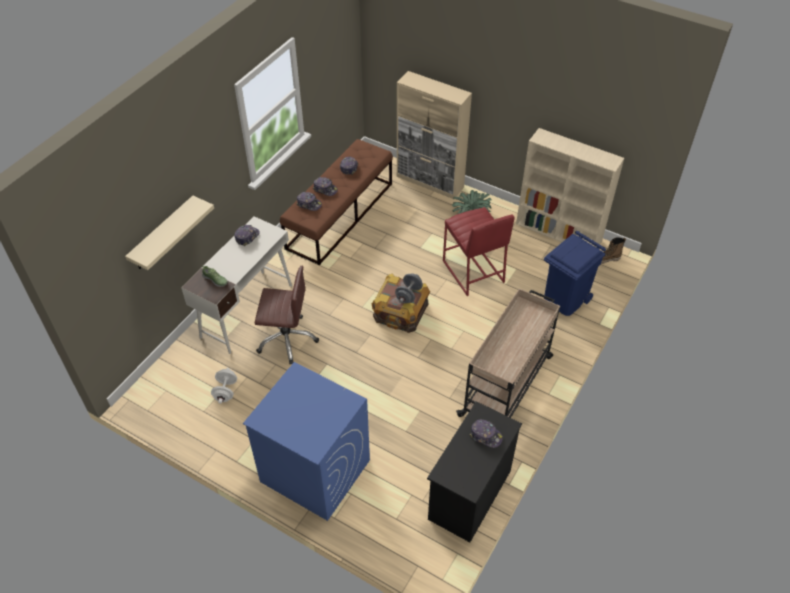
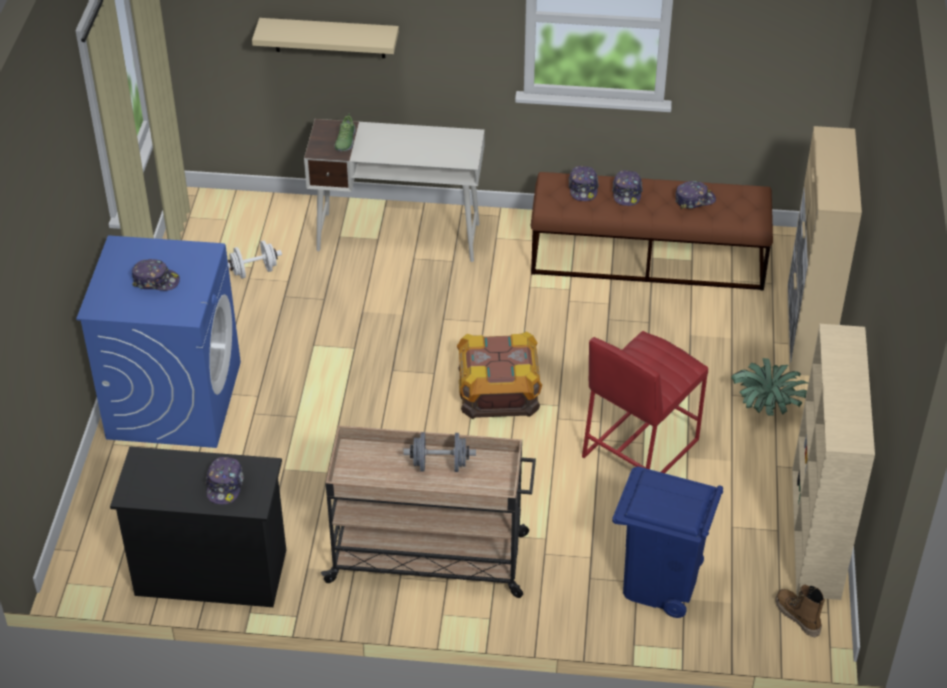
camera: 65 degrees right, 5 degrees down
(247, 237) = (440, 138): cap -> cap (156, 281)
(287, 339) = (373, 293): brown office chair -> none
(408, 295) = (498, 365): grey dumbbell -> grey dumbbell (440, 465)

